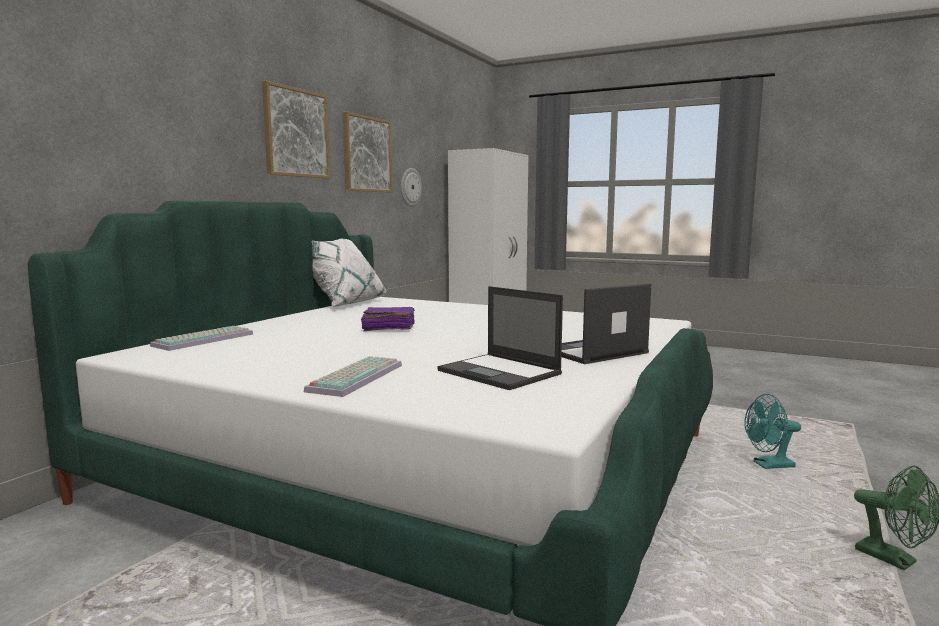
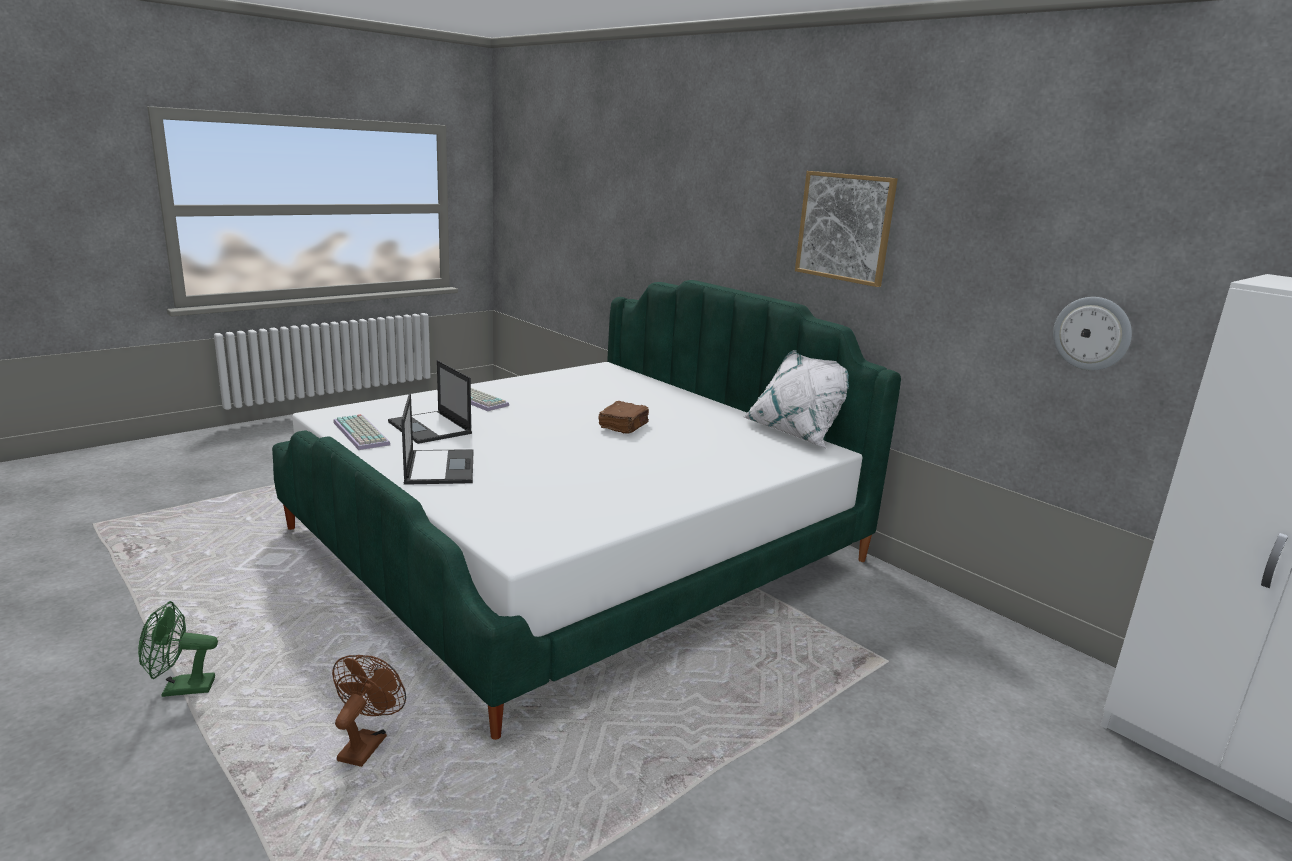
camera: 110 degrees right, 10 degrees up
(204, 339) = (636, 381): keyboard -> keyboard (363, 433)
(367, 154) = (973, 262): picture -> none
(388, 329) = (624, 426): purple book -> brown book
(500, 372) = (430, 428): laptop -> laptop turned 105 degrees counterclockwise
(768, 465) = (366, 743): turquoise fan -> brown fan

